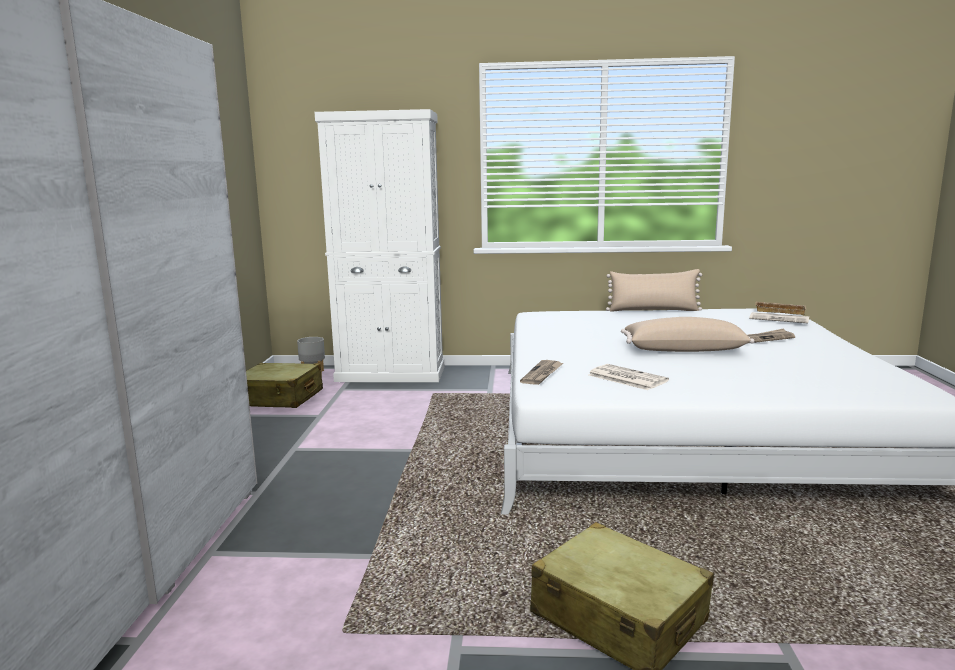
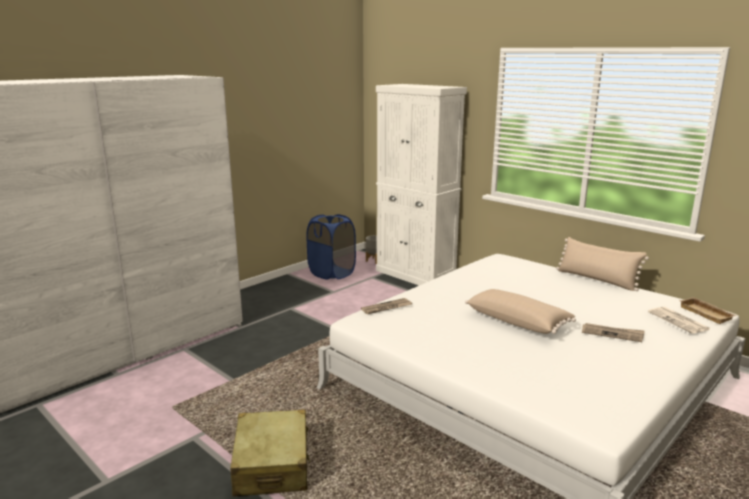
camera: 40 degrees right, 5 degrees up
(279, 398) = (332, 273): beige suitcase -> blue laundry basket
(626, 378) = (425, 328): newspaper -> none

